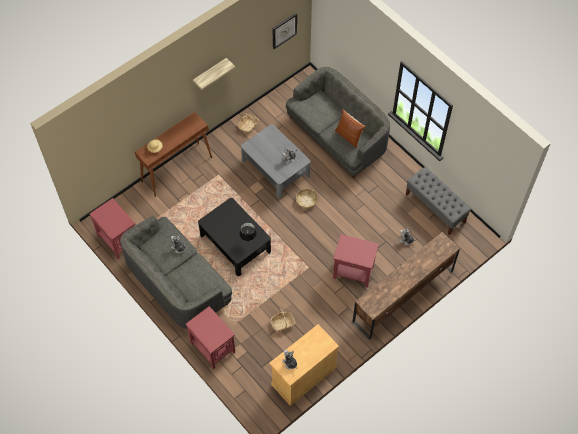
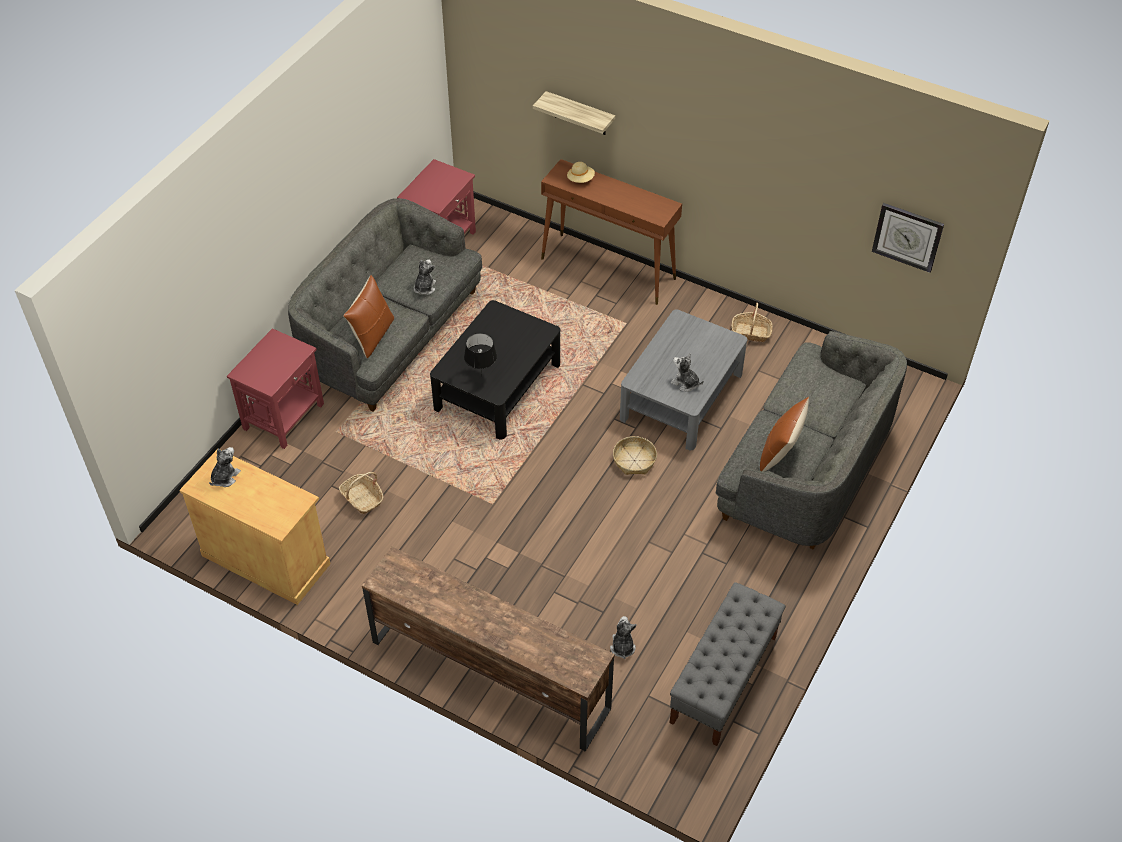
camera: 70 degrees right, 10 degrees down
(202, 281) = (372, 336): none -> brown pillow
(210, 73) = (733, 159): shelf -> shelf (580, 114)
(353, 271) = (513, 576): red side table -> none

